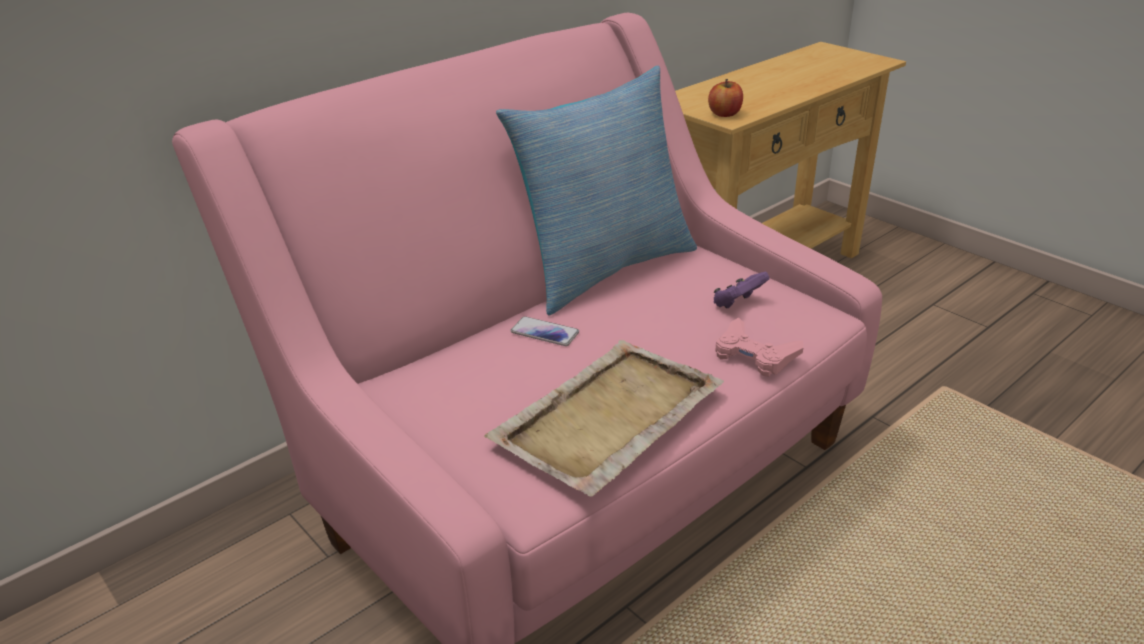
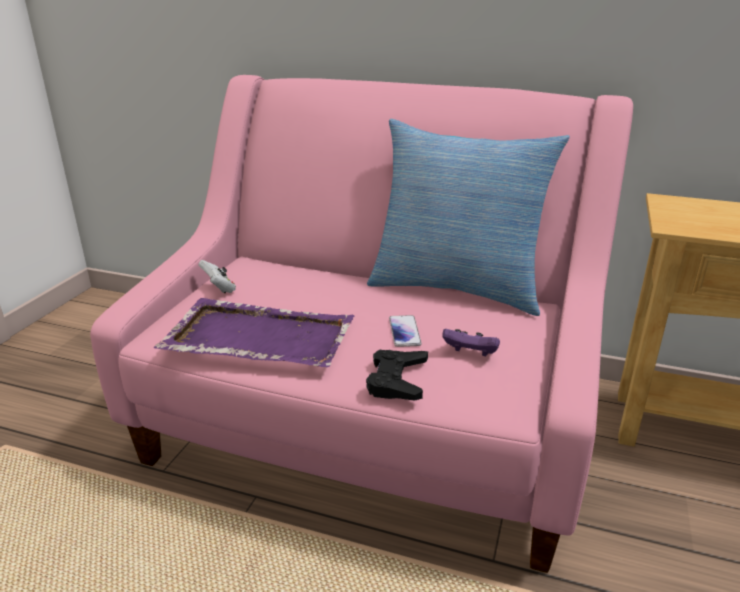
camera: 60 degrees right, 5 degrees down
(445, 422) = (219, 289): none -> white game controller
(545, 332) = (344, 290): phone -> phone (404, 332)
(606, 419) = (258, 338): beige tray -> purple tray
(724, 114) = (681, 223): apple -> none
(754, 355) = (397, 380): pink game controller -> black game controller

